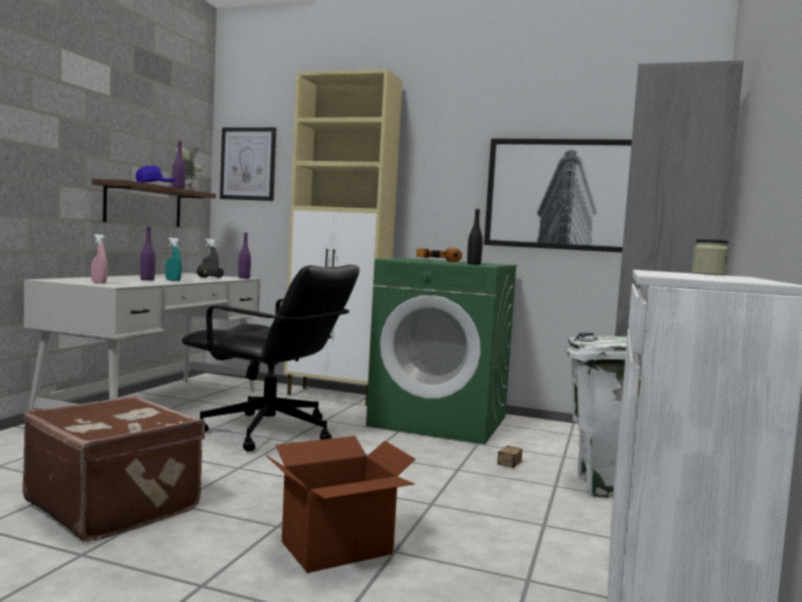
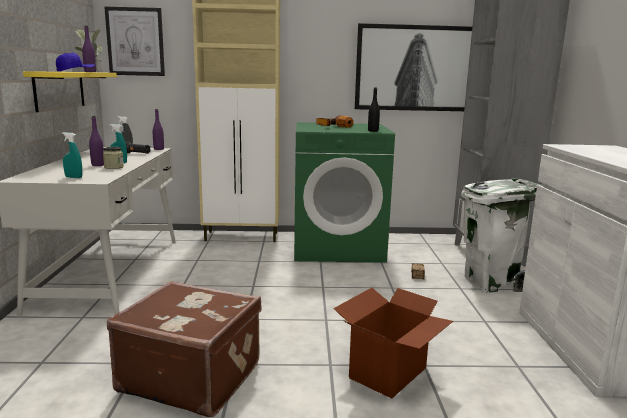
camera: 20 degrees left, 10 degrees up
(98, 283) = (73, 177): pink spray bottle -> turquoise spray bottle
(144, 205) = (59, 90): brown shelf -> yellow shelf
(270, 432) = (232, 280): black office chair -> none
(708, 274) = (599, 147): jar -> jar (114, 167)

